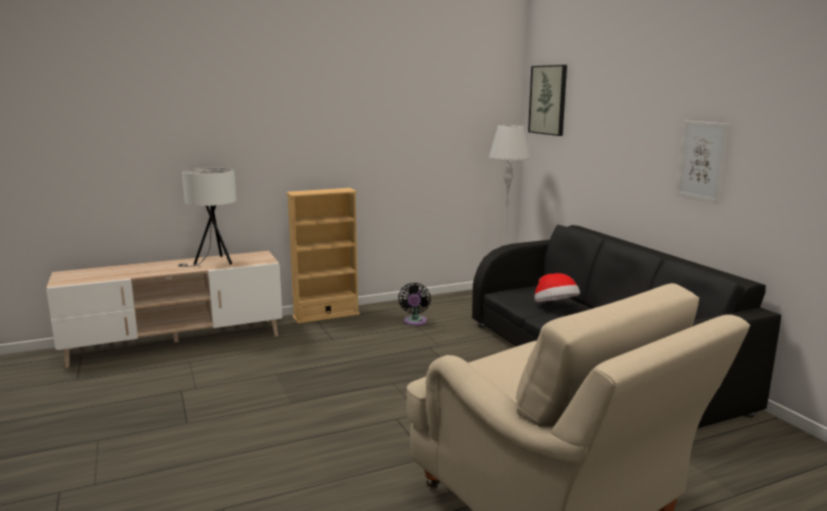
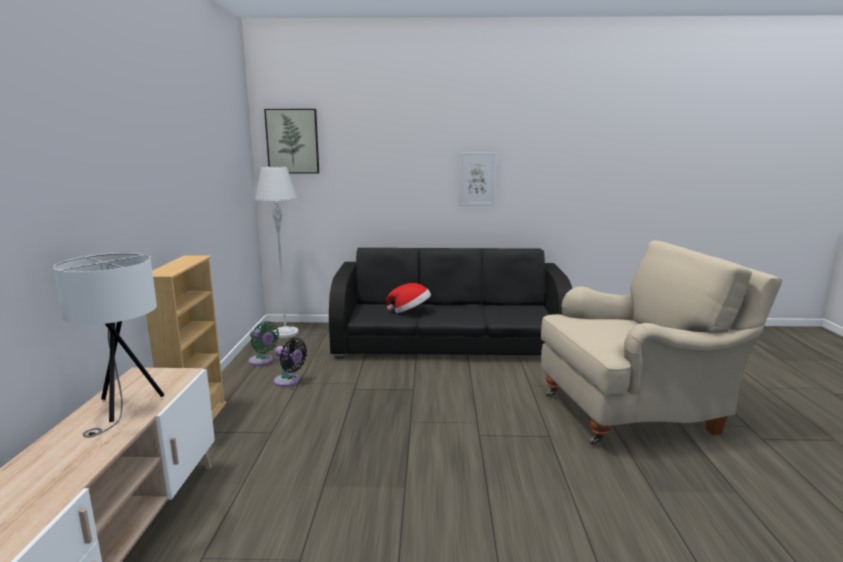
camera: 65 degrees left, 0 degrees up
(438, 304) = (262, 361): none -> green fan

